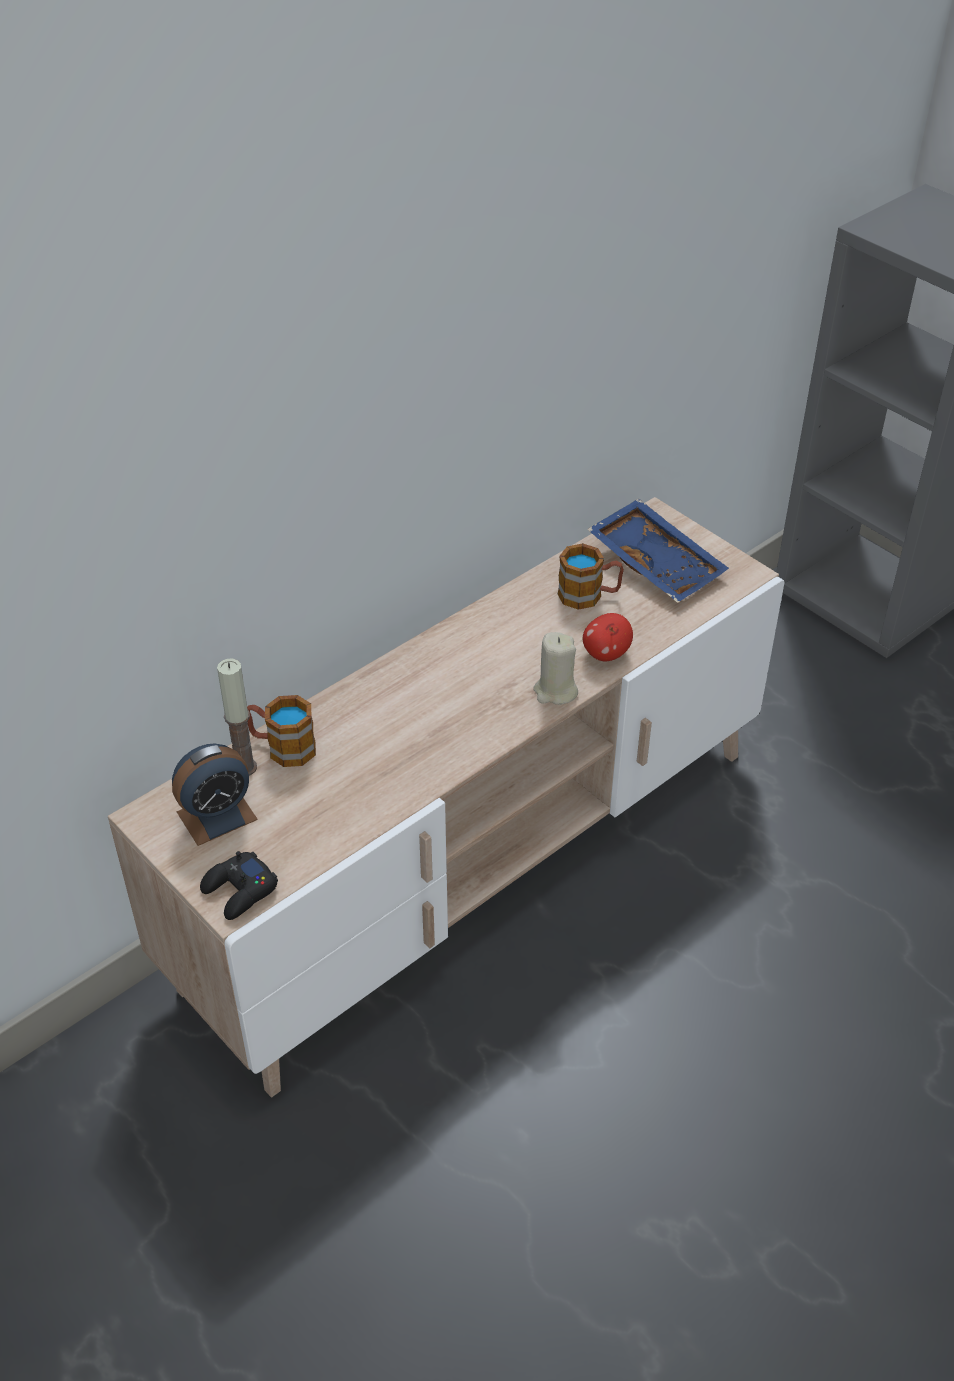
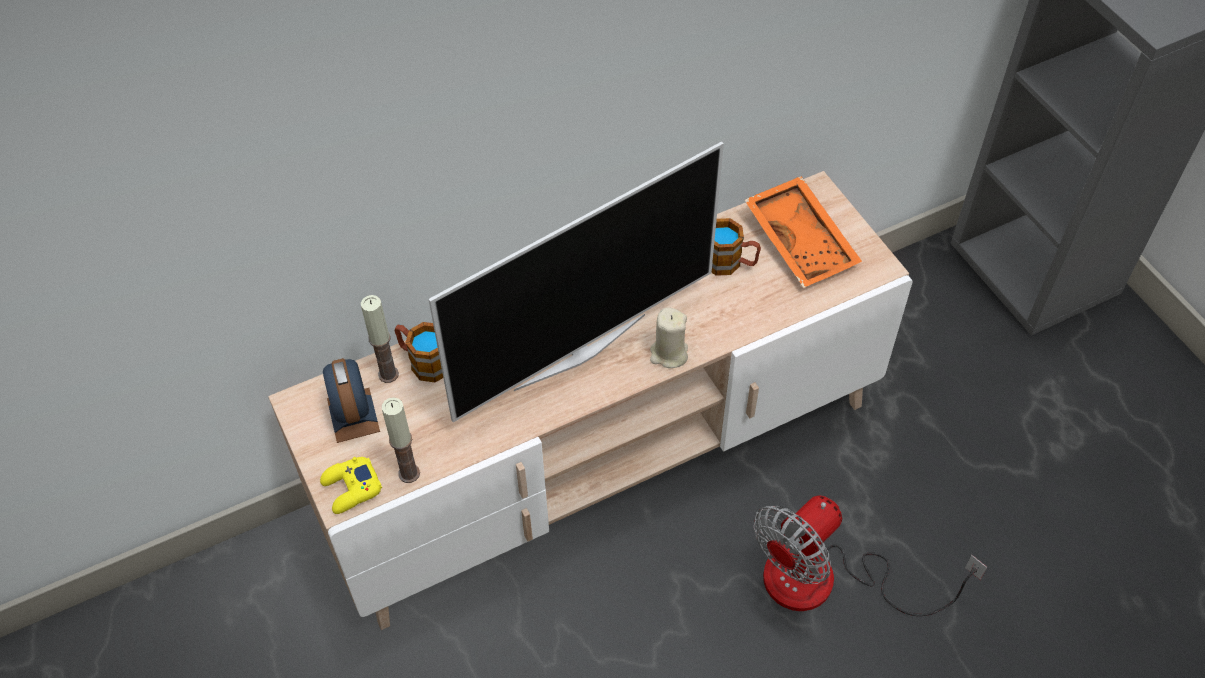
camera: 15 degrees right, 10 degrees up
(217, 815) = (353, 415): alarm clock -> alarm clock turned 90 degrees clockwise
(239, 891) = (351, 489): black game controller -> yellow game controller
(303, 862) = (409, 473): none -> candle
(455, 705) = (579, 350): none -> television
(606, 654) = (725, 325): apple -> none
(657, 563) = (802, 241): blue tray -> orange tray
(762, 937) = (826, 582): none -> fan

